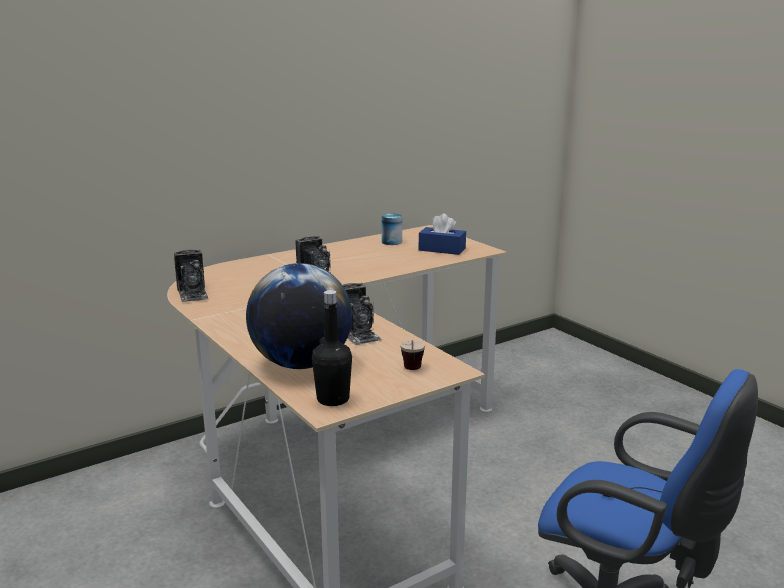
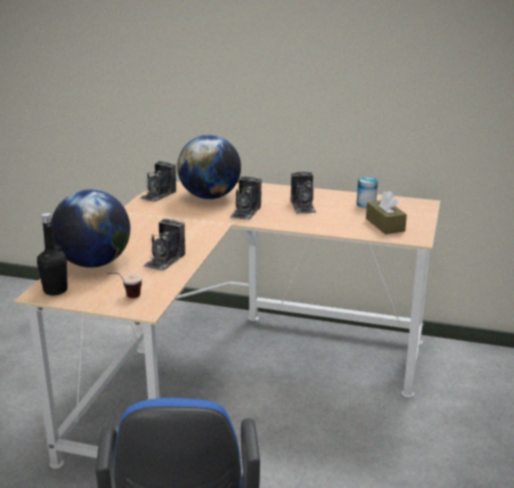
camera: 50 degrees right, 5 degrees up
(250, 278) = (210, 197): none -> globe
(351, 258) = (303, 206): none -> camera
(442, 249) = (385, 225): blue tissue box -> brown tissue box

